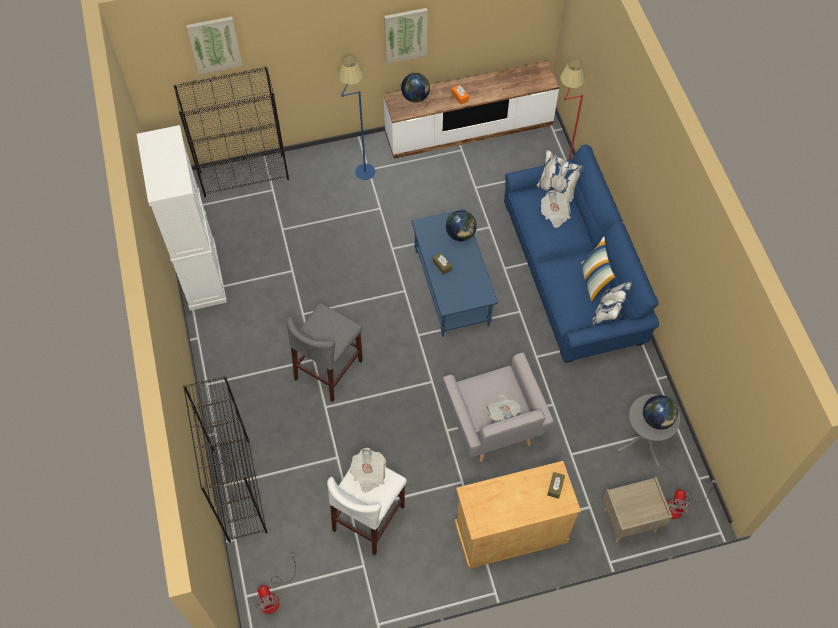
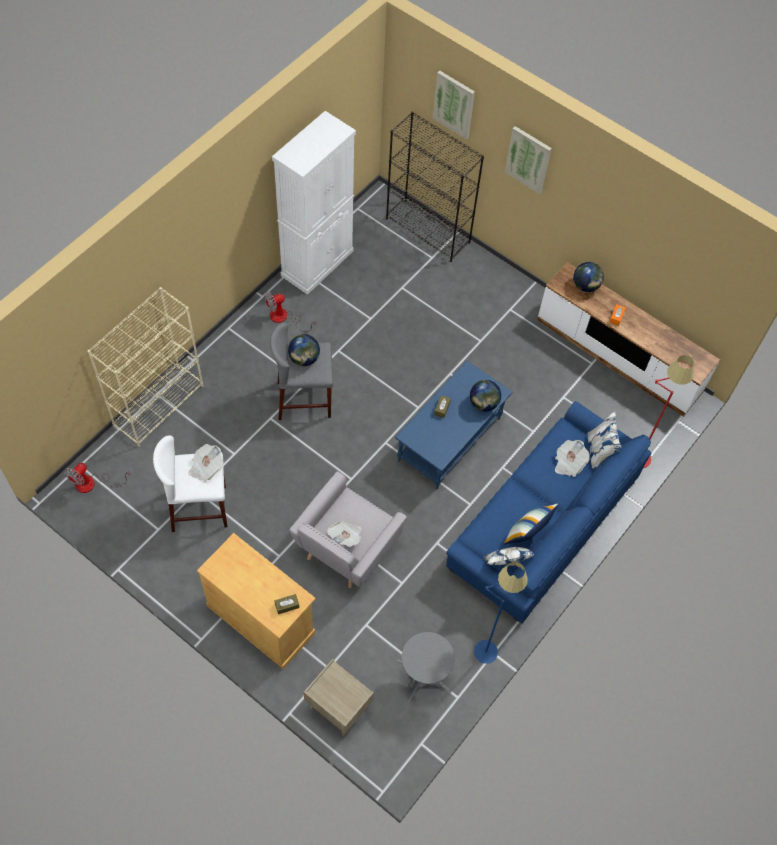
camera: 50 degrees right, 0 degrees up
(238, 490) = (159, 405): black bookcase -> beige bookcase
(360, 165) = (508, 301): blue floor lamp -> blue floor lamp (489, 641)
(405, 34) = (604, 225): picture -> picture (528, 159)
(657, 419) = (427, 660): globe -> globe (304, 359)
(679, 505) = (383, 742): fan -> fan (284, 318)

